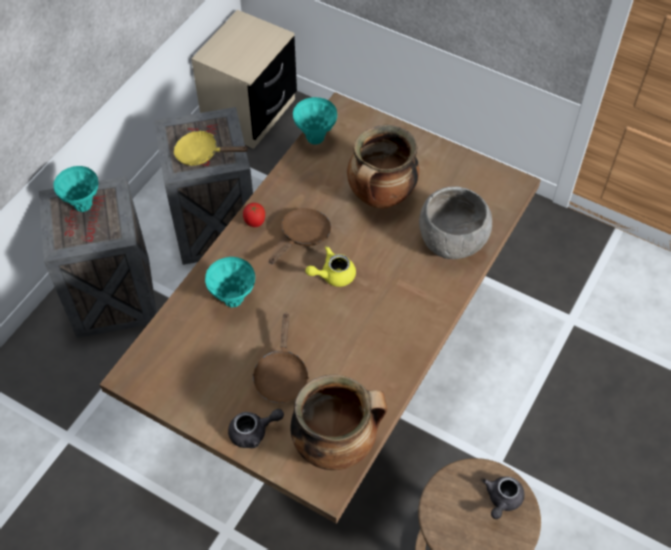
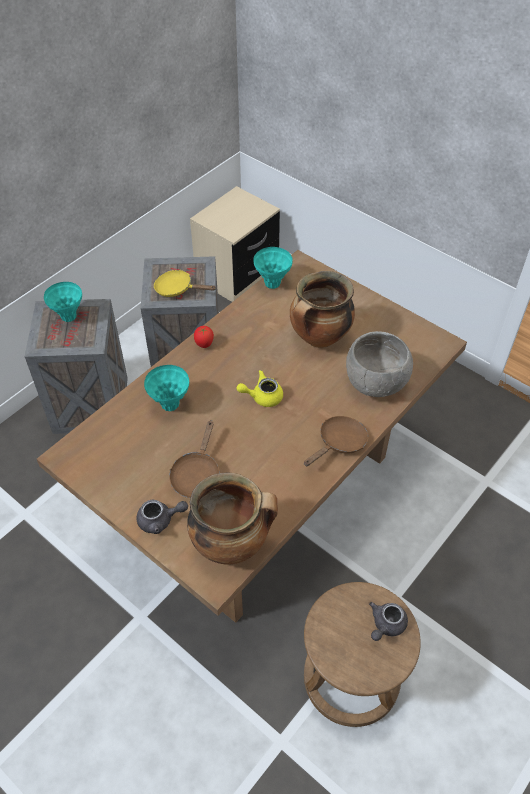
camera: 10 degrees right, 5 degrees down
(303, 236) = (243, 361): brown frying pan -> brown frying pan (339, 443)

